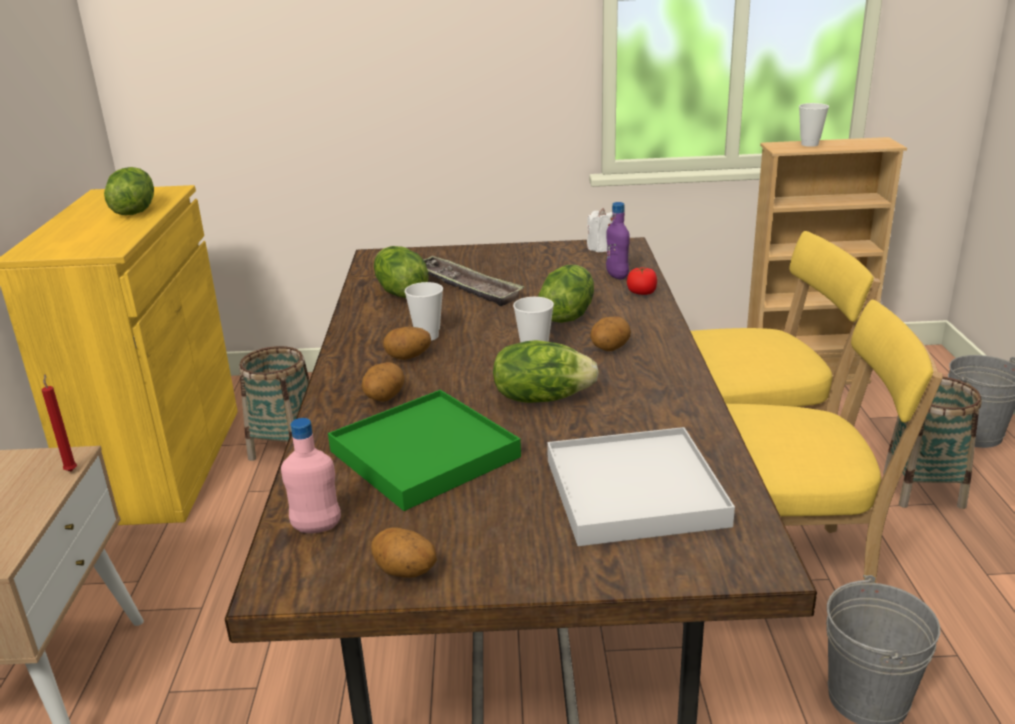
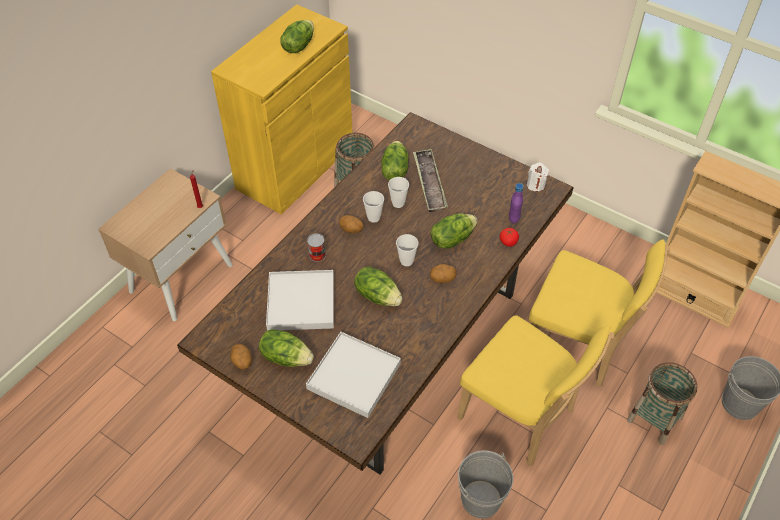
camera: 35 degrees right, 25 degrees up
(316, 527) = (233, 319): pink bottle -> none
(384, 398) = (317, 255): potato -> can
(424, 454) = (301, 302): green tray -> white tray
(484, 525) = (286, 357): none -> lettuce
(809, 144) = (731, 172): cup -> cup (398, 203)

